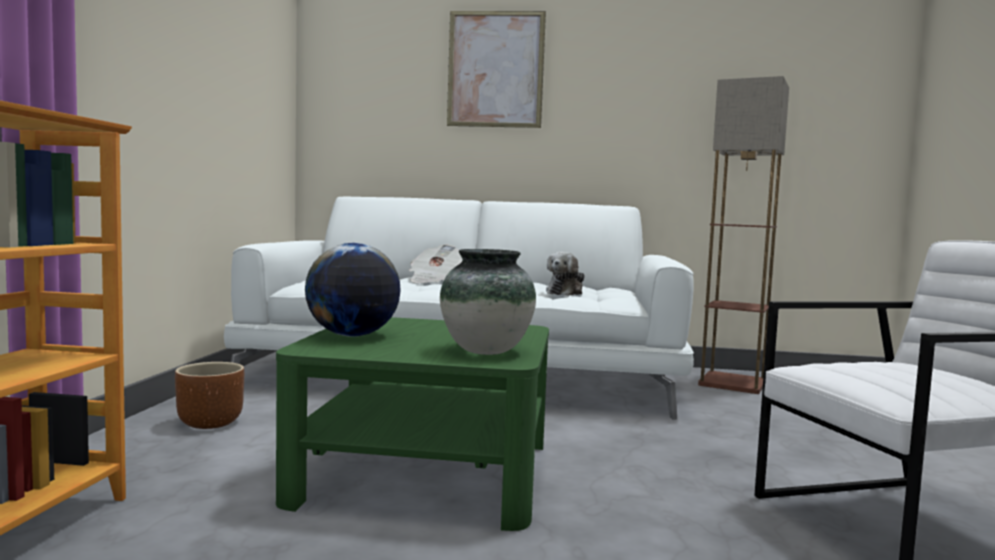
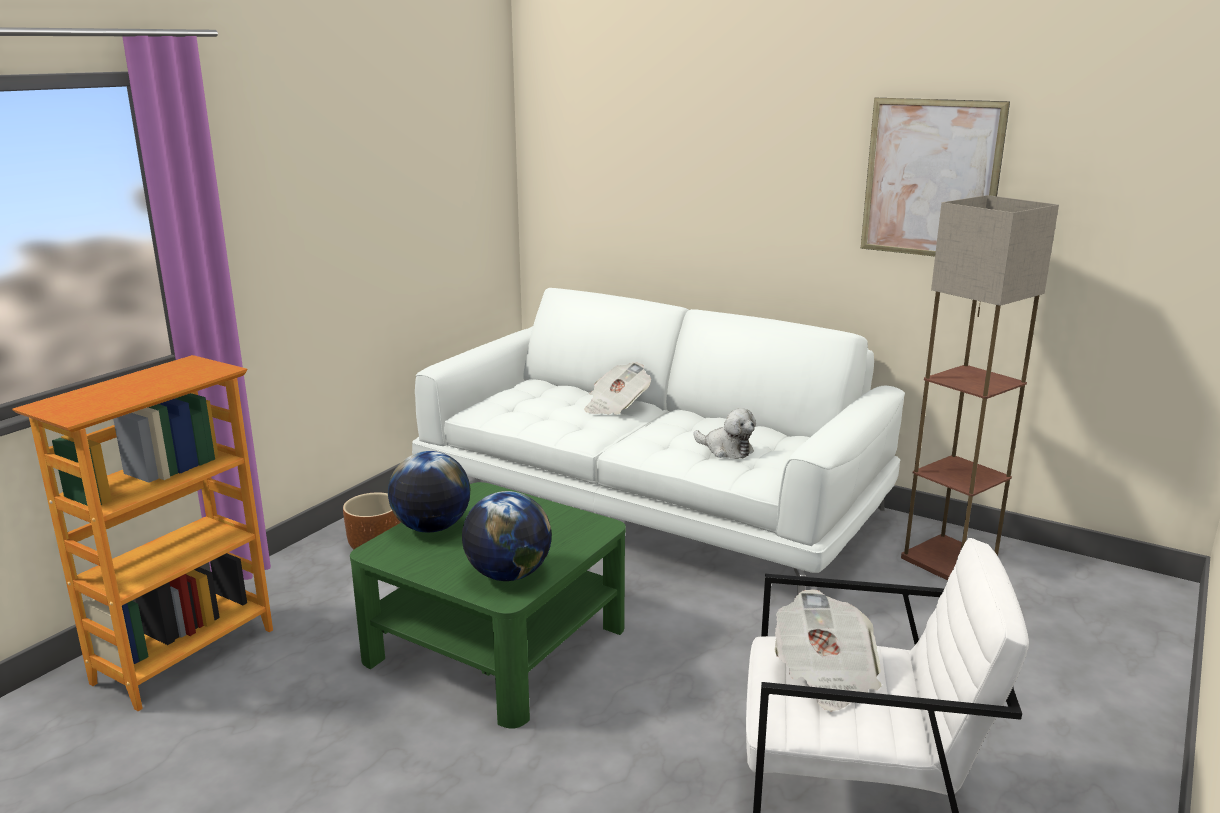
camera: 25 degrees right, 15 degrees up
(485, 351) = (508, 574): vase -> globe
(495, 69) = (718, 142): picture -> picture (931, 179)
(565, 293) = (726, 450): plush toy -> plush toy turned 105 degrees counterclockwise
(884, 369) = (825, 675): none -> newspaper

